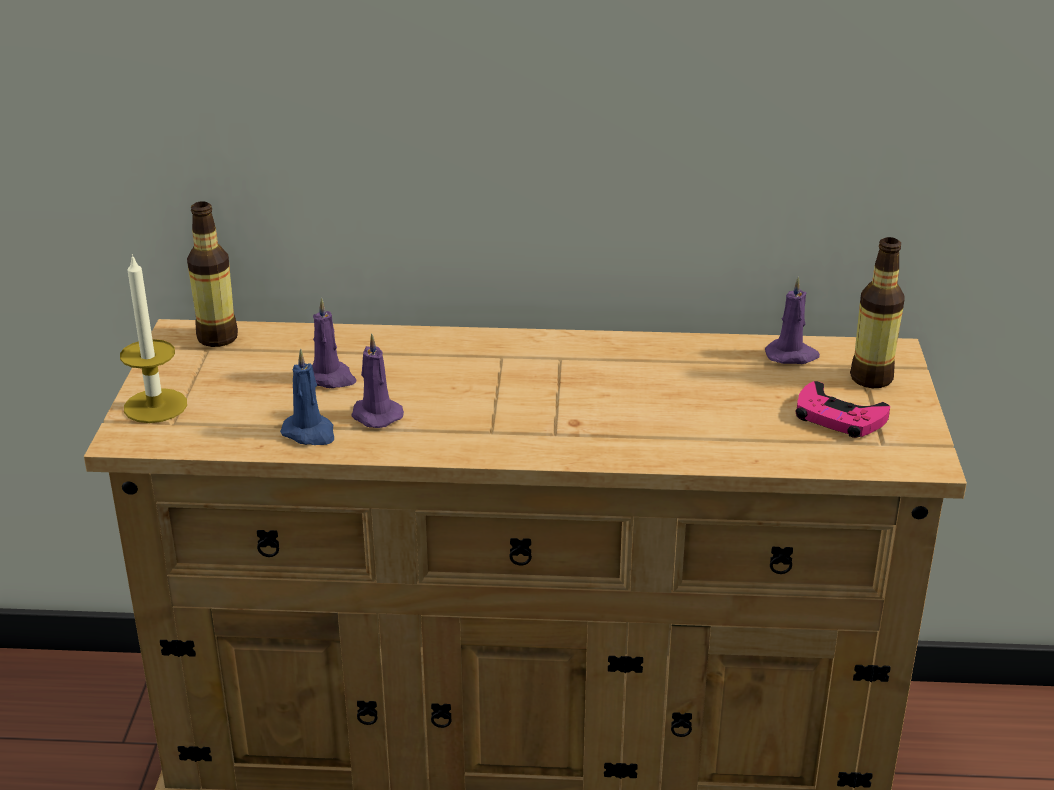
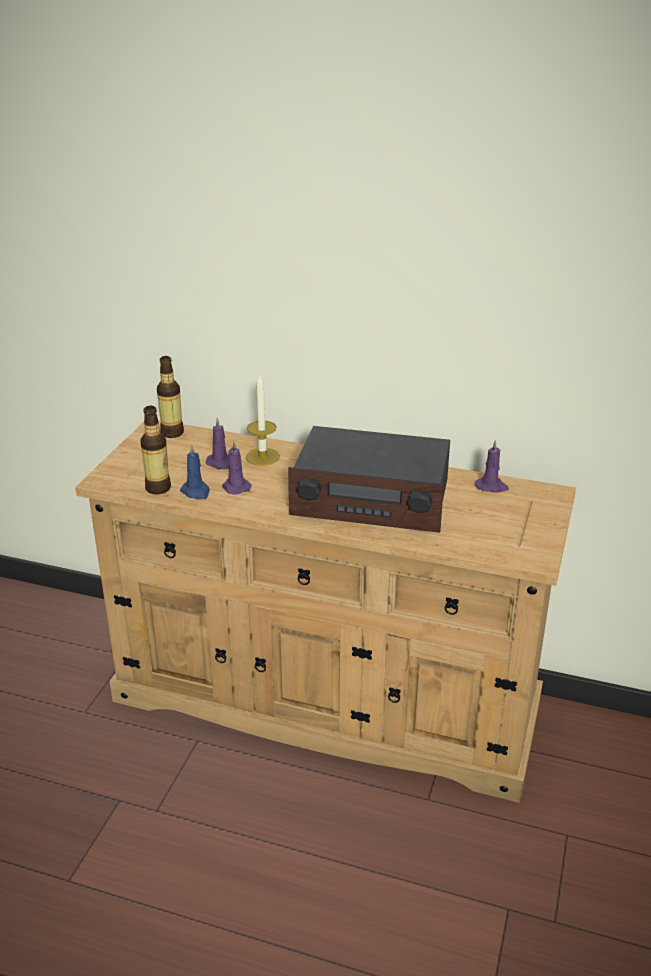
camera: 15 degrees right, 0 degrees up
(155, 406) = (123, 465): candle -> candle (262, 457)
(613, 402) = (371, 499): none -> radio
(838, 418) = (499, 527): pink game controller -> none
(871, 378) = (533, 507): bottle -> bottle (158, 488)

